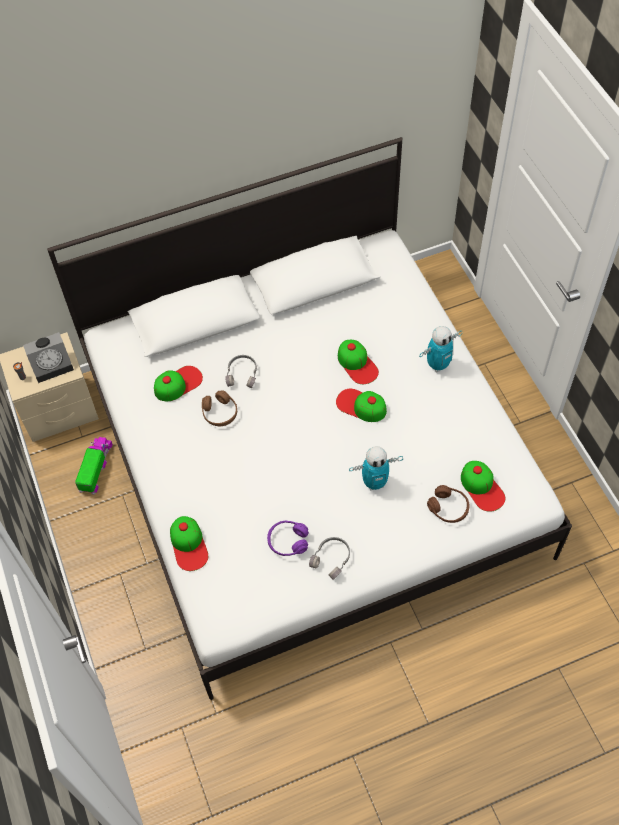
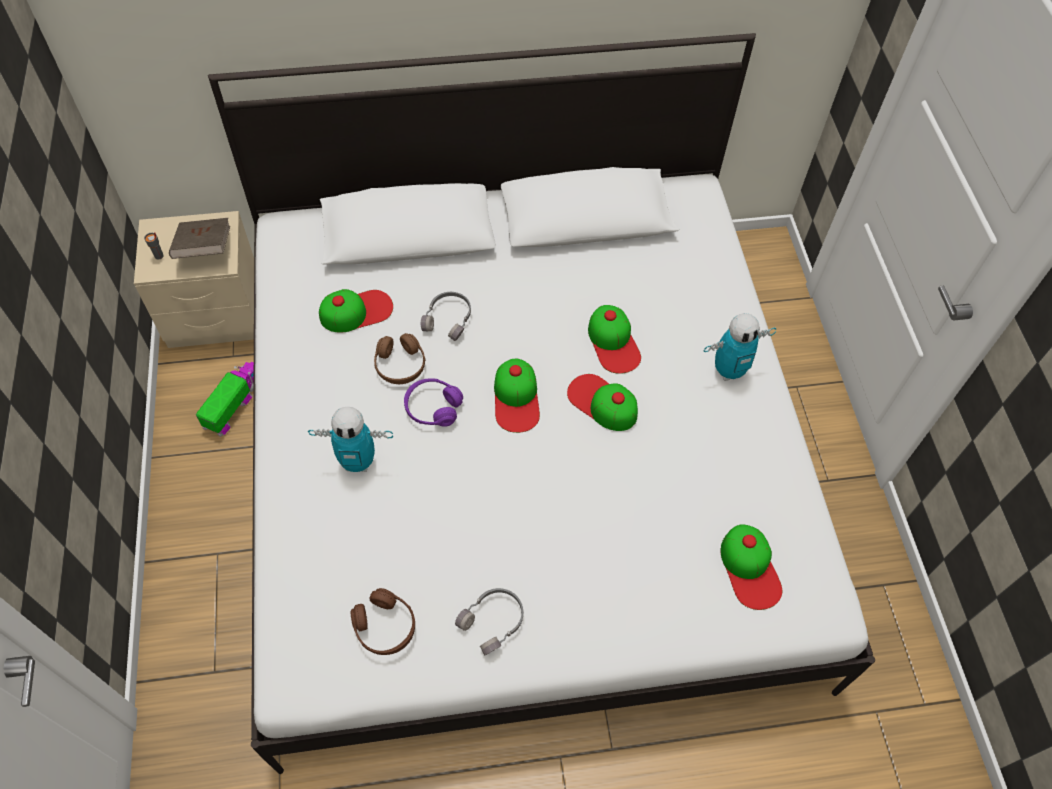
camera: 10 degrees right, 0 degrees up
(53, 365) = (204, 249): alarm clock -> brown book
(189, 545) = (292, 545): cap -> cap (516, 398)
(288, 541) = (436, 577): purple headphones -> purple headphones (433, 408)
(375, 482) = (591, 520): toy robot -> toy robot (358, 462)
(448, 508) = (690, 587): brown headphones -> brown headphones (385, 627)

